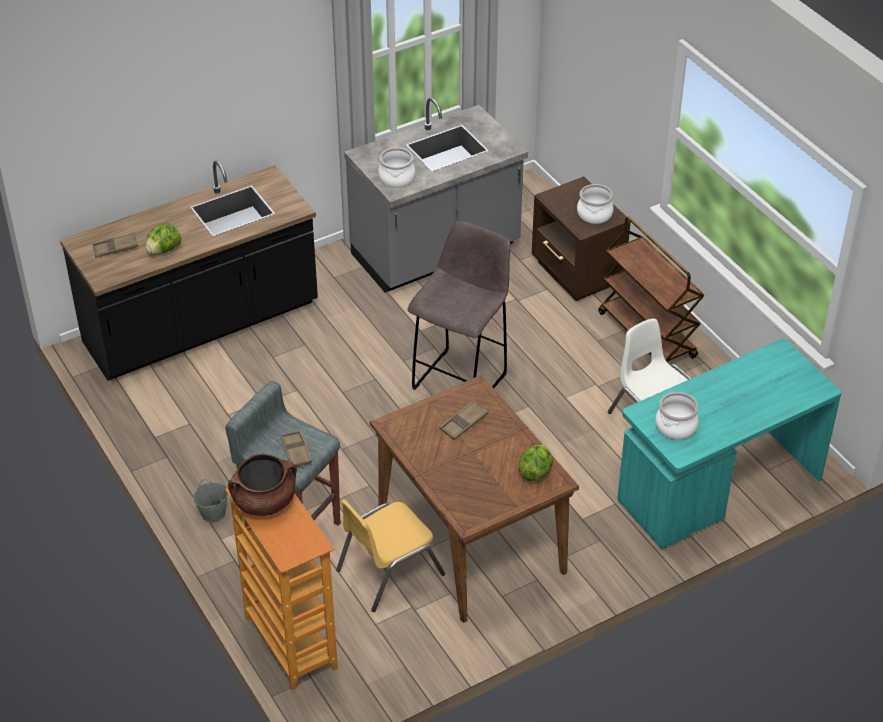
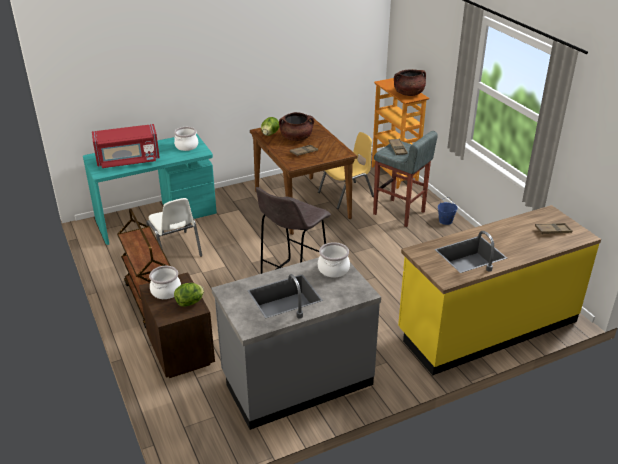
camera: 175 degrees left, 10 degrees down
(163, 250) = (514, 227): lettuce -> lettuce (190, 302)
(202, 326) = (487, 327): black counter -> yellow counter
(213, 513) = (445, 221): grey bucket -> blue bucket
(483, 463) = (296, 138): none -> brown cooking pot
(756, 383) = (128, 160): none -> red microwave

